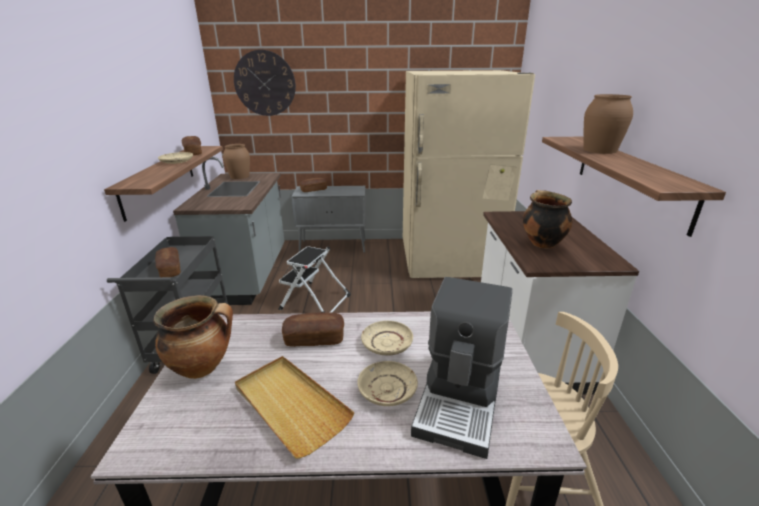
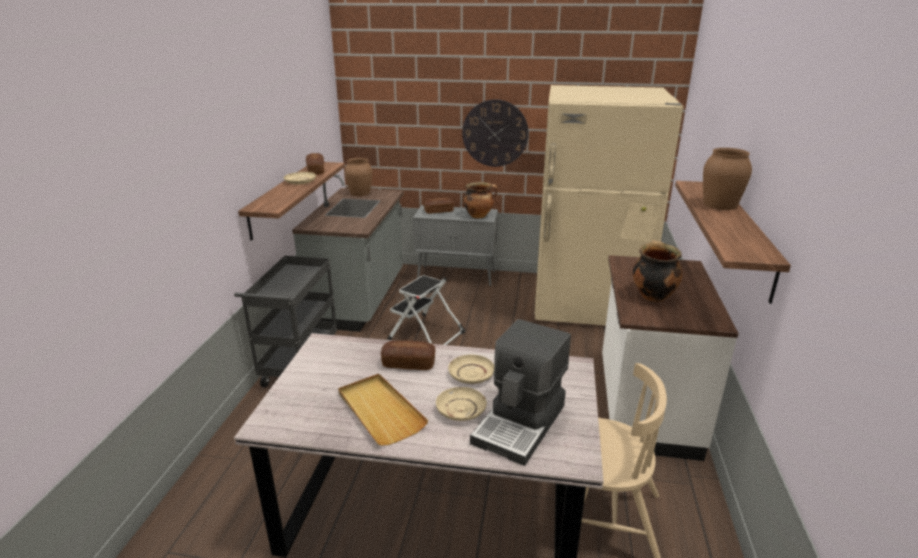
camera: 10 degrees right, 0 degrees up
(170, 269) = (287, 288): bread -> none
(203, 367) = (314, 375): cooking pot -> cooking pot (479, 216)
(265, 83) = (395, 93): wall clock -> wall clock (495, 133)

